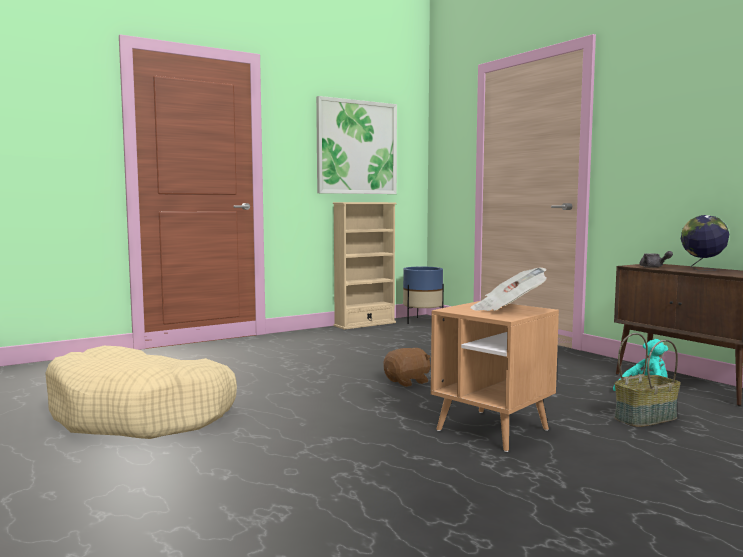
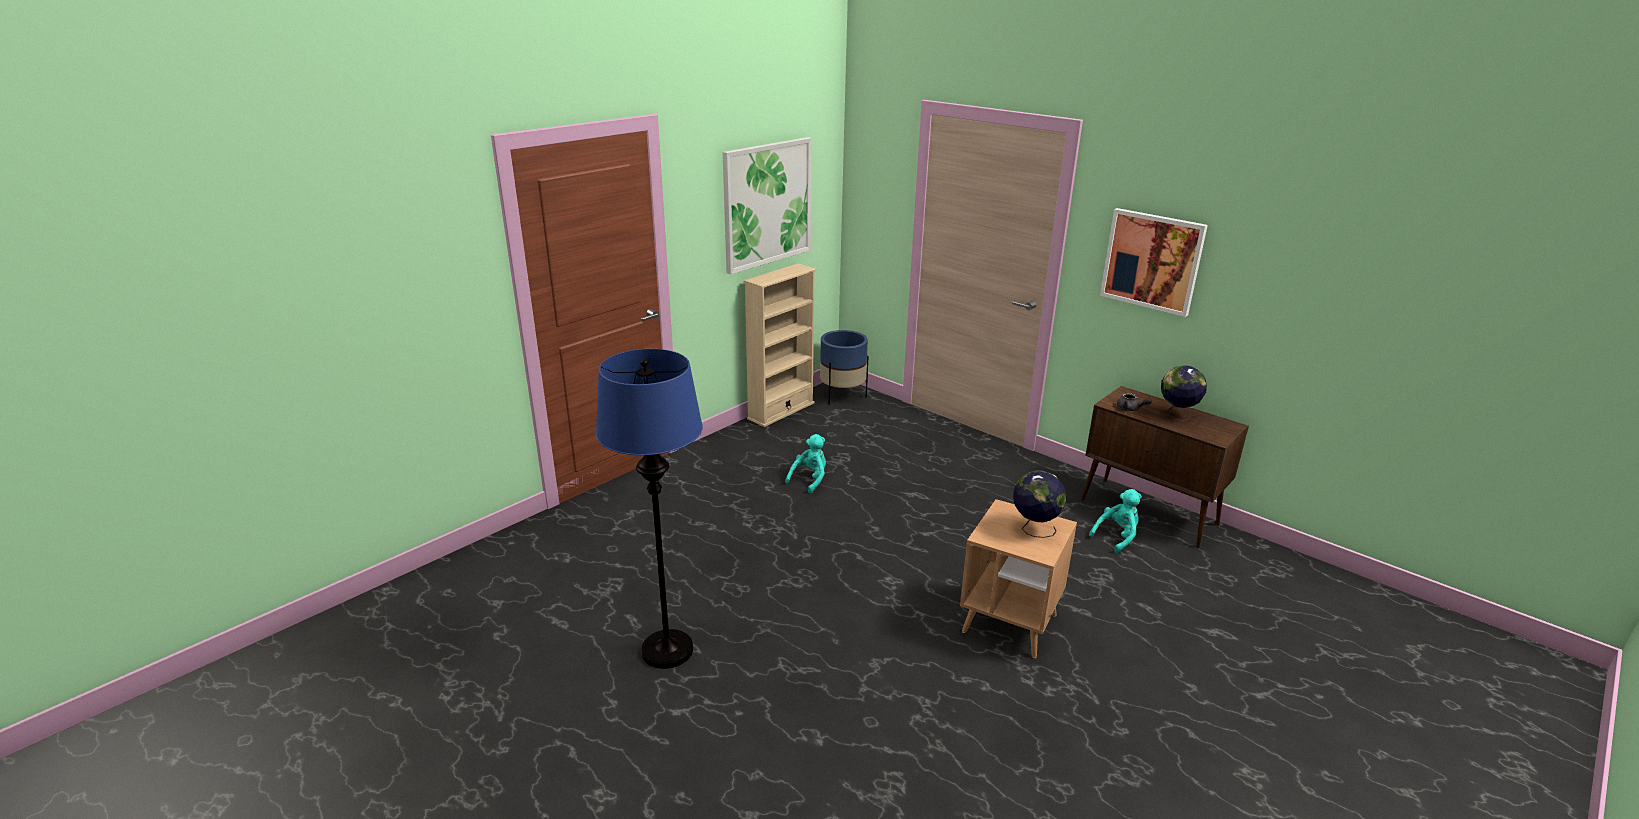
camera: 15 degrees left, 20 degrees up
(142, 415) = (667, 650): beige dog bed -> blue floor lamp
(359, 351) = (810, 479): none -> turquoise plush toy
(408, 382) = (893, 543): brown plush toy -> none
(508, 309) = (1034, 529): newspaper -> globe
(645, 418) = (1128, 581): basket -> none
(666, 134) = (1152, 261): none -> picture

